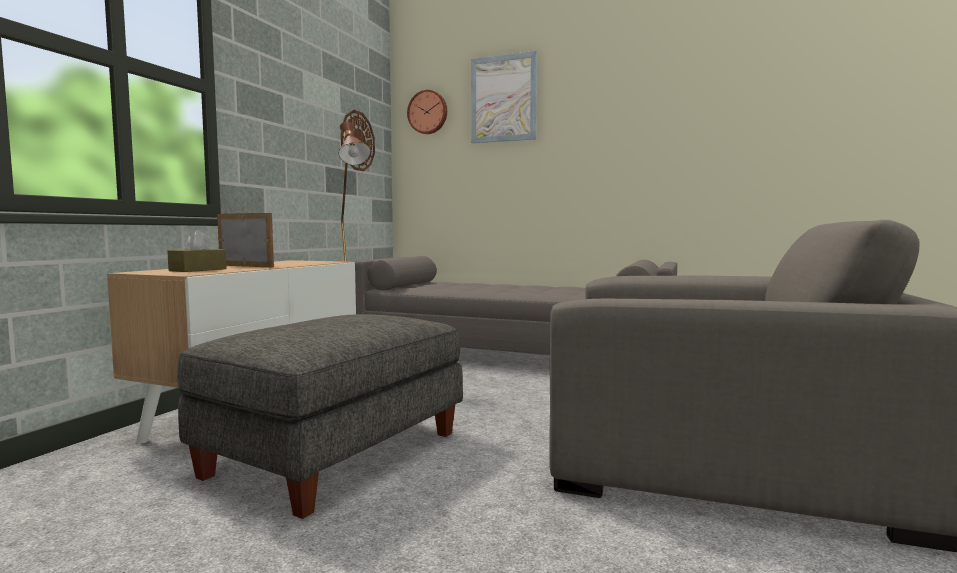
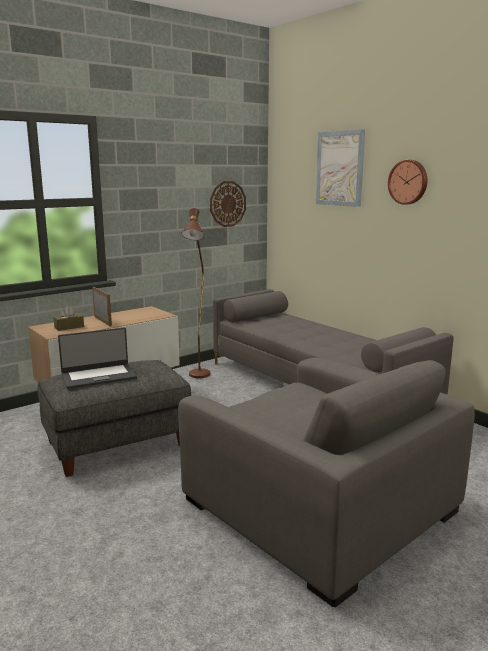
camera: 30 degrees right, 10 degrees up
(313, 326) = (98, 376): none -> laptop
(428, 112) = (290, 174): wall clock -> wall clock (408, 182)

